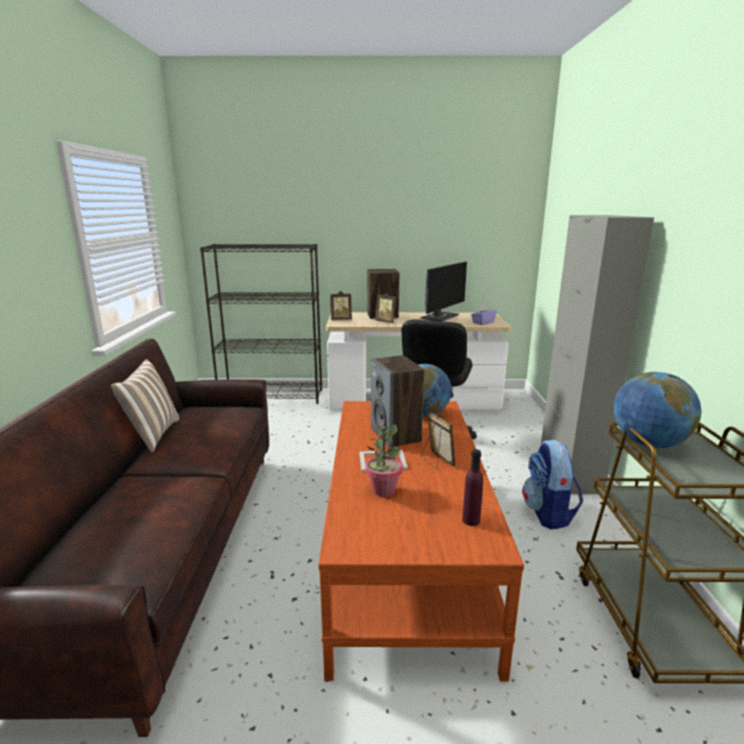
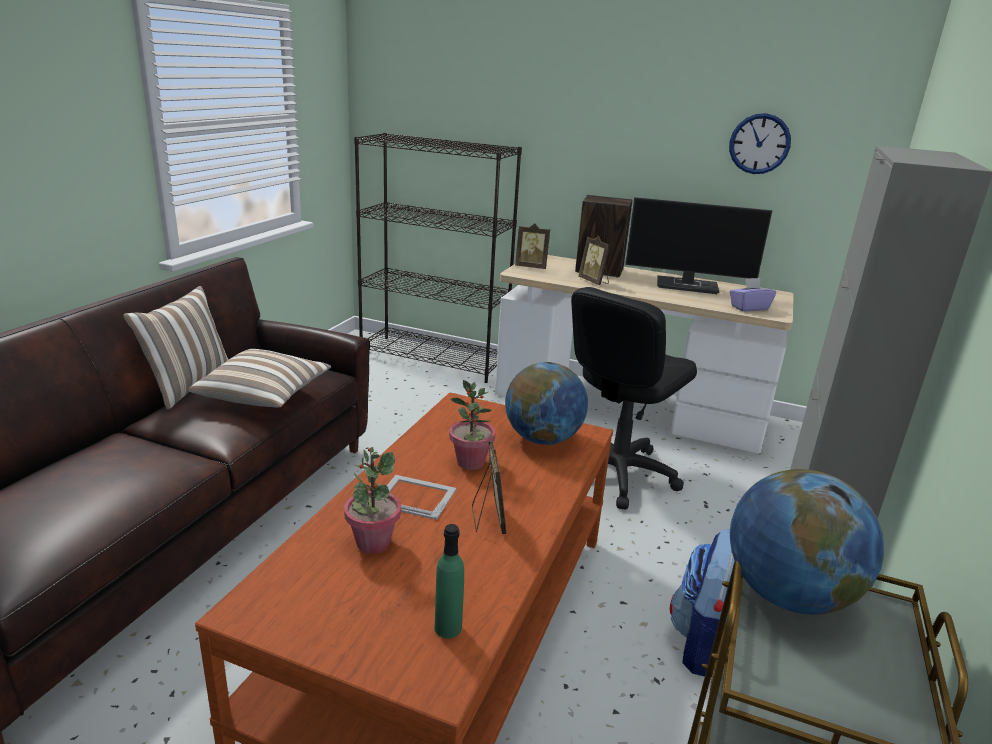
camera: 20 degrees right, 5 degrees up
(218, 429) = (265, 396): none -> pillow
(396, 435) = (470, 462): speaker -> potted plant
(440, 317) = (688, 286): monitor -> monitor turned 45 degrees clockwise
(464, 227) = (759, 144): none -> wall clock
(471, 520) = (448, 628): purple bottle -> green bottle

